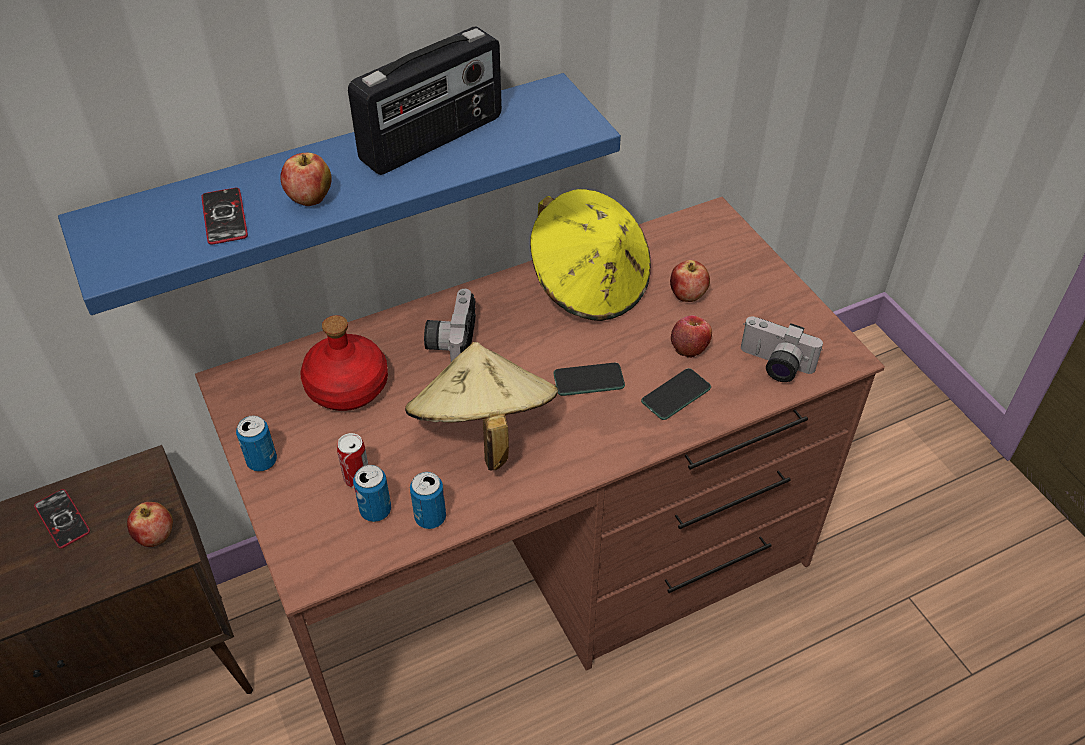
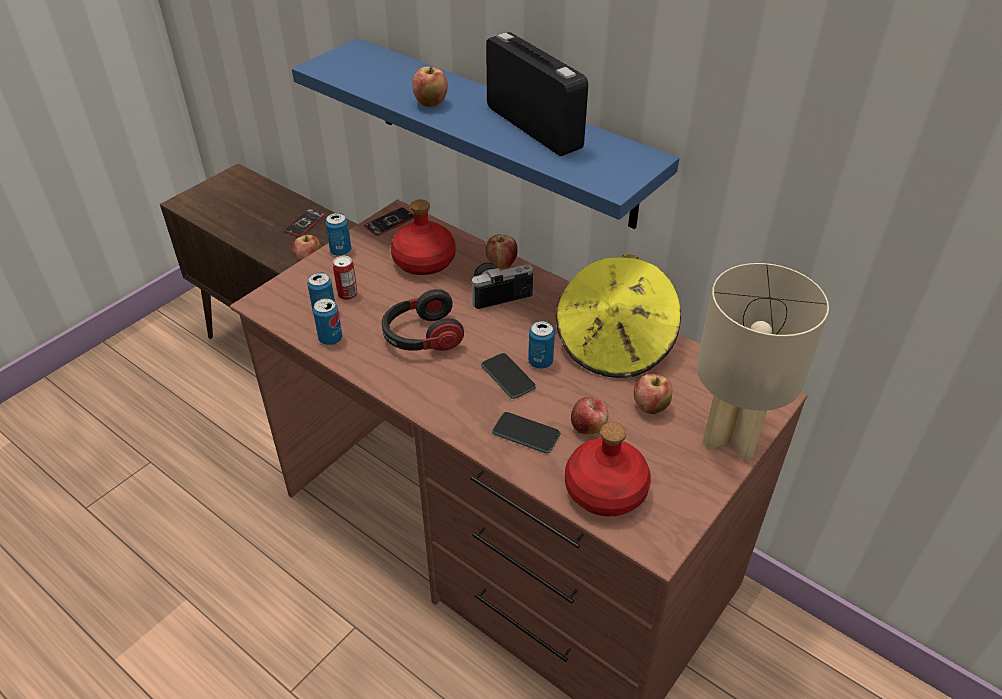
camera: 65 degrees right, 5 degrees down
(224, 217) = (391, 83): phone -> phone (390, 222)
(403, 322) = (501, 264): none -> apple
(433, 140) = (534, 127): radio -> radio turned 150 degrees counterclockwise
(483, 431) = (421, 337): beige hat -> headphones
(582, 348) = (540, 362): none -> can
(749, 261) = (732, 437): none -> beige table lamp
(774, 365) = (606, 491): camera -> red bottle

